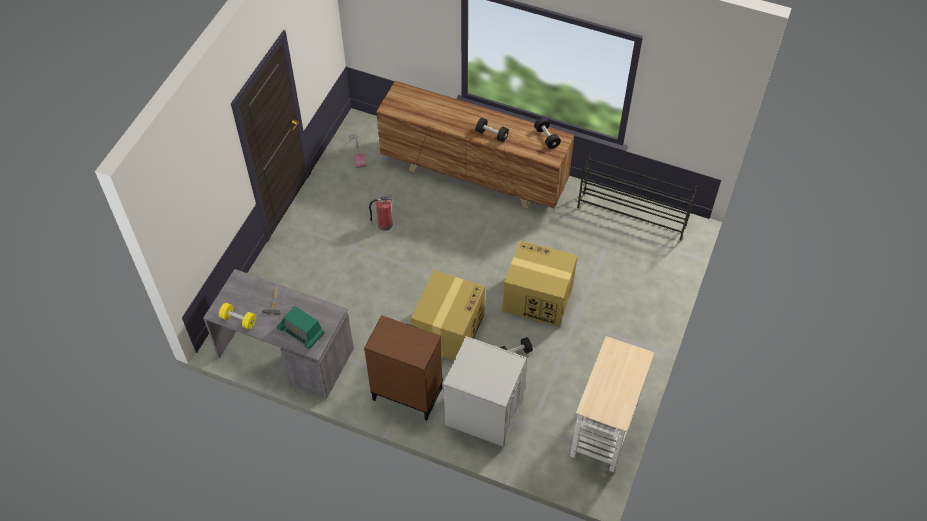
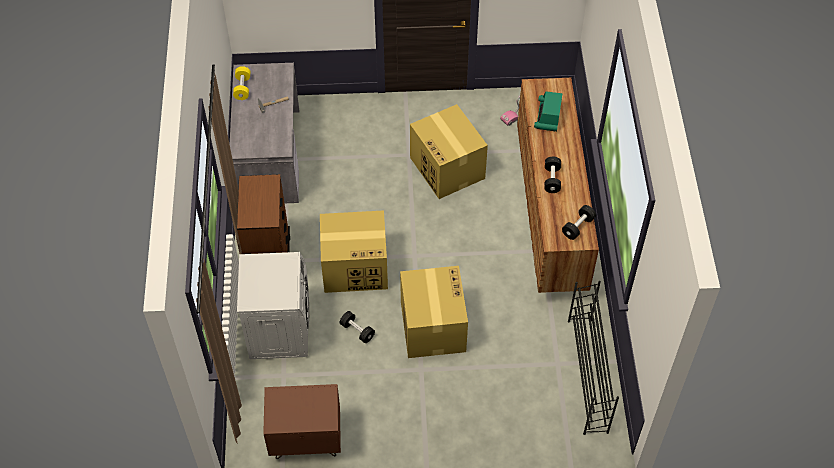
camera: 65 degrees right, 0 degrees up
(301, 332) = (251, 135): radio -> radio (548, 116)
(384, 224) = (448, 168): fire extinguisher -> cardboard box
(604, 431) = (305, 440): white cart -> brown nightstand

